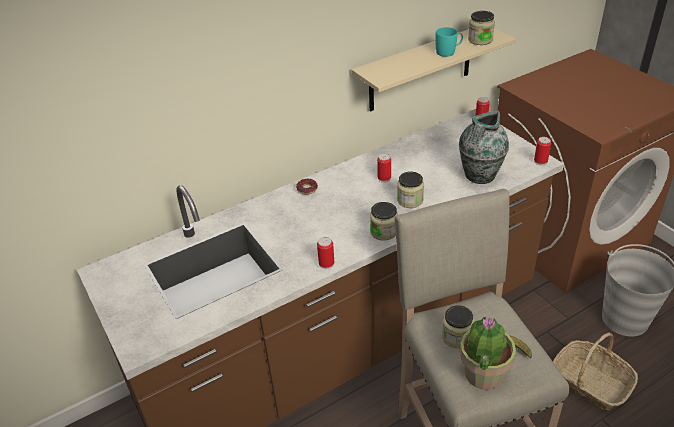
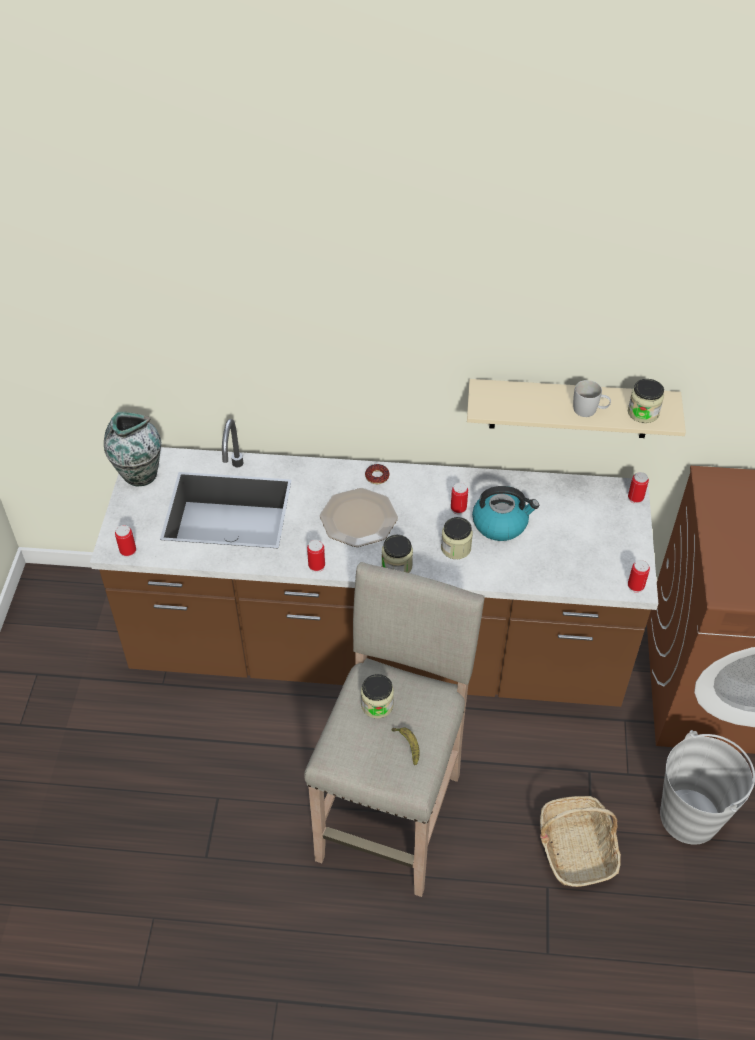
camera: 35 degrees right, 10 degrees up
(154, 343) = (128, 551): none -> can
(323, 219) = (358, 519): none -> plate
(421, 172) = (501, 523): none -> kettle
(449, 52) = (589, 410): turquoise mug -> white mug
(479, 176) = (552, 563): vase -> vase (139, 475)
(483, 374) = (362, 750): potted plant -> none

